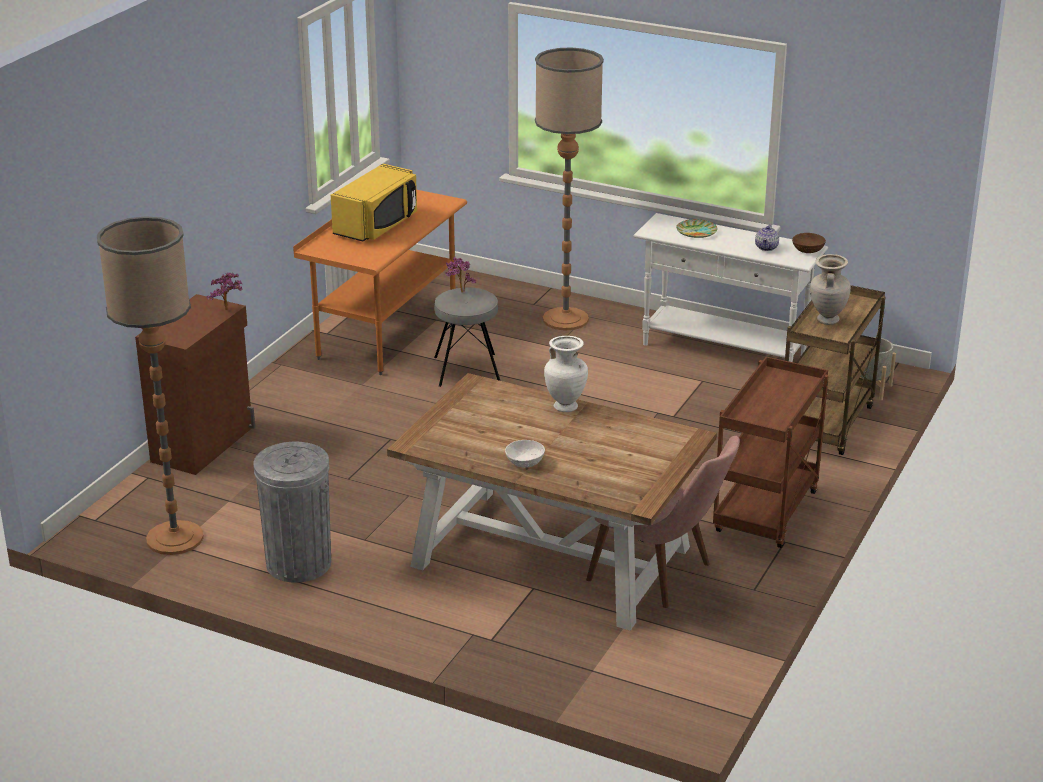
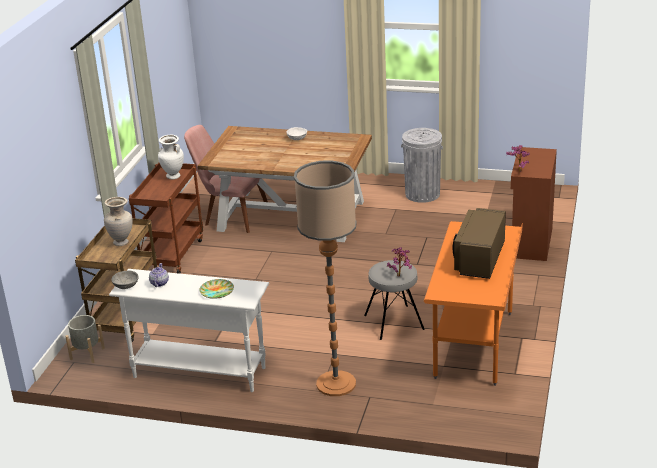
camera: 170 degrees right, 0 degrees up
(174, 538) = (497, 195): floor lamp -> none
(377, 225) = (479, 259): yellow microwave -> brown microwave
(566, 407) = (284, 166): white vase -> white vase (173, 177)
(808, 250) = (125, 285): brown bowl -> grey bowl

